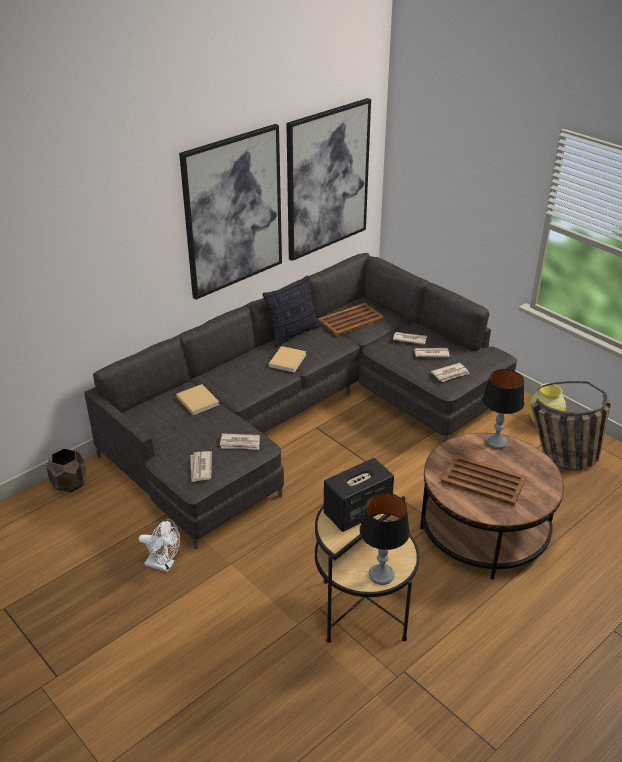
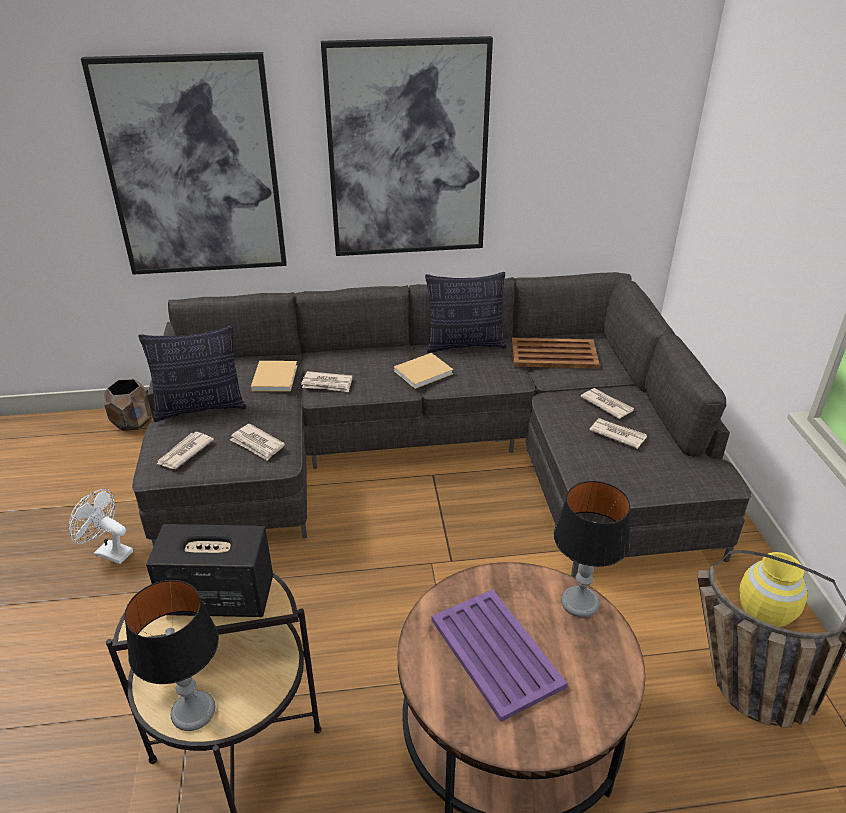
camera: 35 degrees right, 0 degrees up
(164, 564) = (108, 551): white fan -> white fan turned 150 degrees clockwise
(173, 439) = (201, 408): none -> pillow
(327, 179) = (580, 148): picture -> picture (193, 169)
(450, 374) = (616, 472): newspaper -> newspaper (327, 384)
(484, 481) = (496, 654): brown tray -> purple tray

